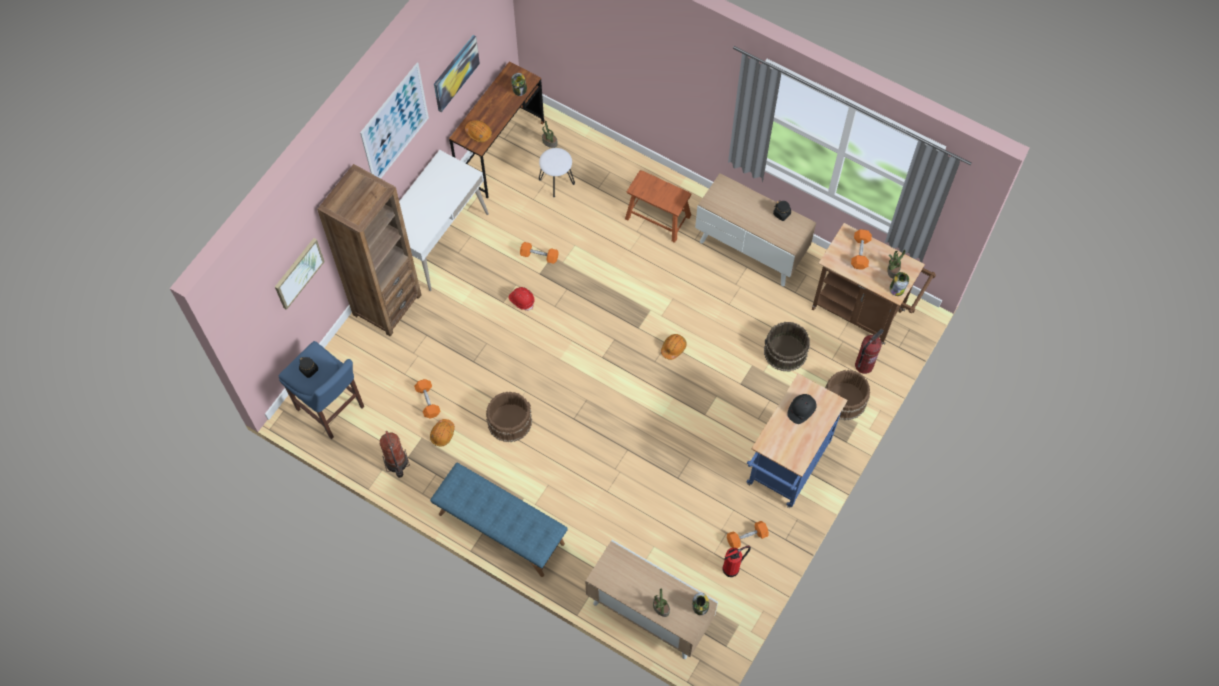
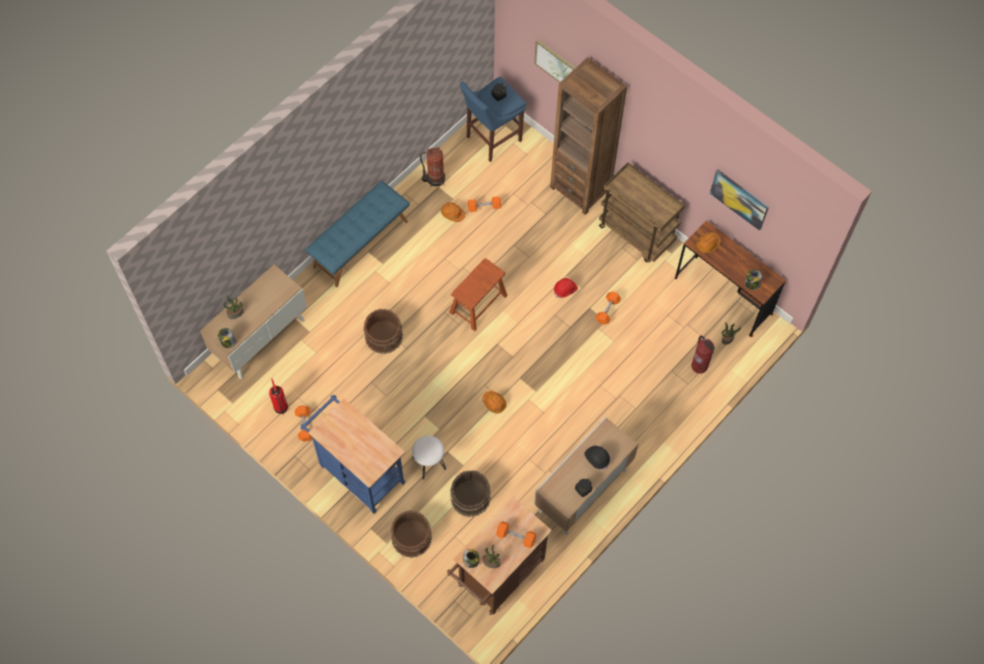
camera: 100 degrees right, 0 degrees up
(395, 124) = (673, 130): picture -> none
(438, 240) = (637, 234): white desk -> brown cart
(509, 421) = (453, 263): brown bucket -> brown bucket (384, 336)
(557, 182) = (683, 337): white stool -> white stool (429, 463)
(658, 217) = (632, 416): brown stool -> brown stool (478, 303)
(801, 410) = (368, 446): black hard hat -> black hard hat (597, 458)
(864, 365) = (442, 564): fire extinguisher -> fire extinguisher (699, 366)

